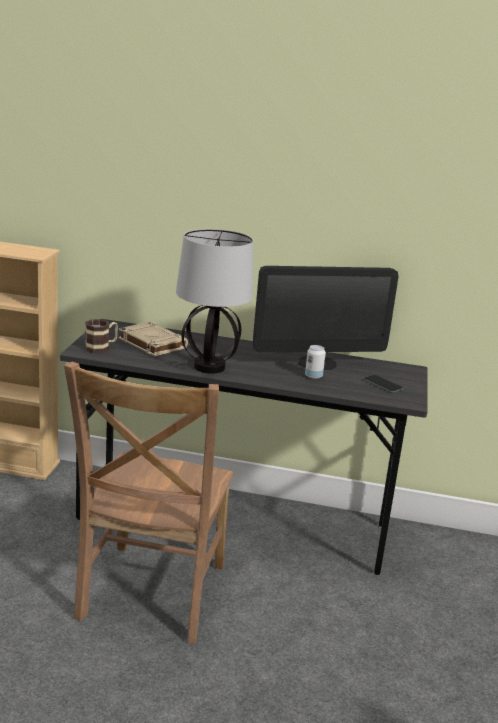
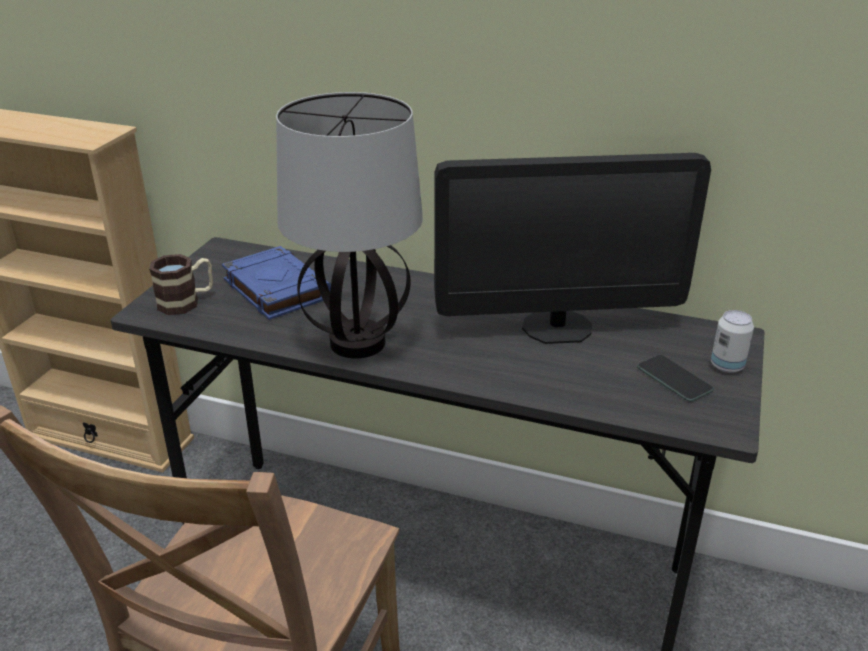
camera: 10 degrees right, 10 degrees up
(151, 343) = (276, 288): beige book -> blue book
(313, 376) = (543, 361): can -> can (727, 366)

